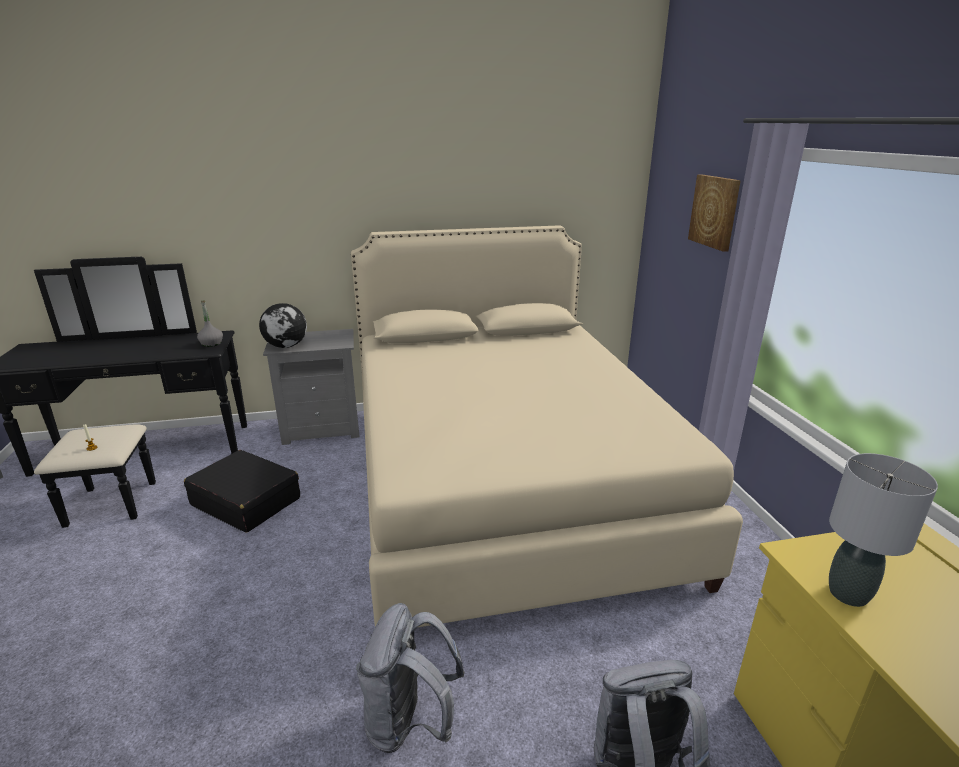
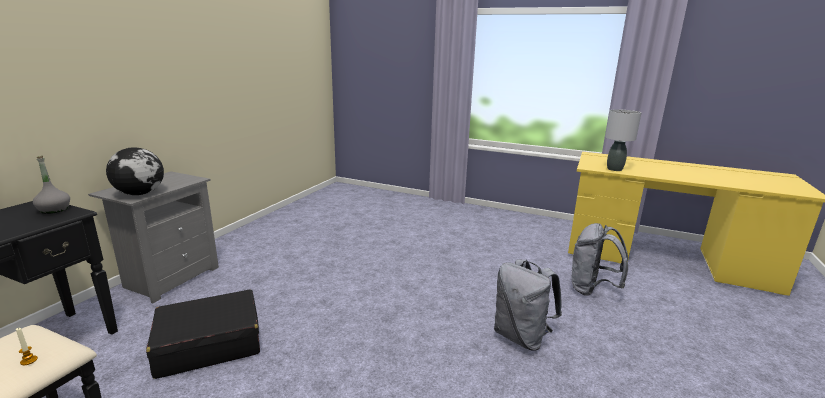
camera: 55 degrees left, 5 degrees down
(502, 482) = (364, 242): beige bed -> none
(715, 211) = (404, 48): picture -> none

